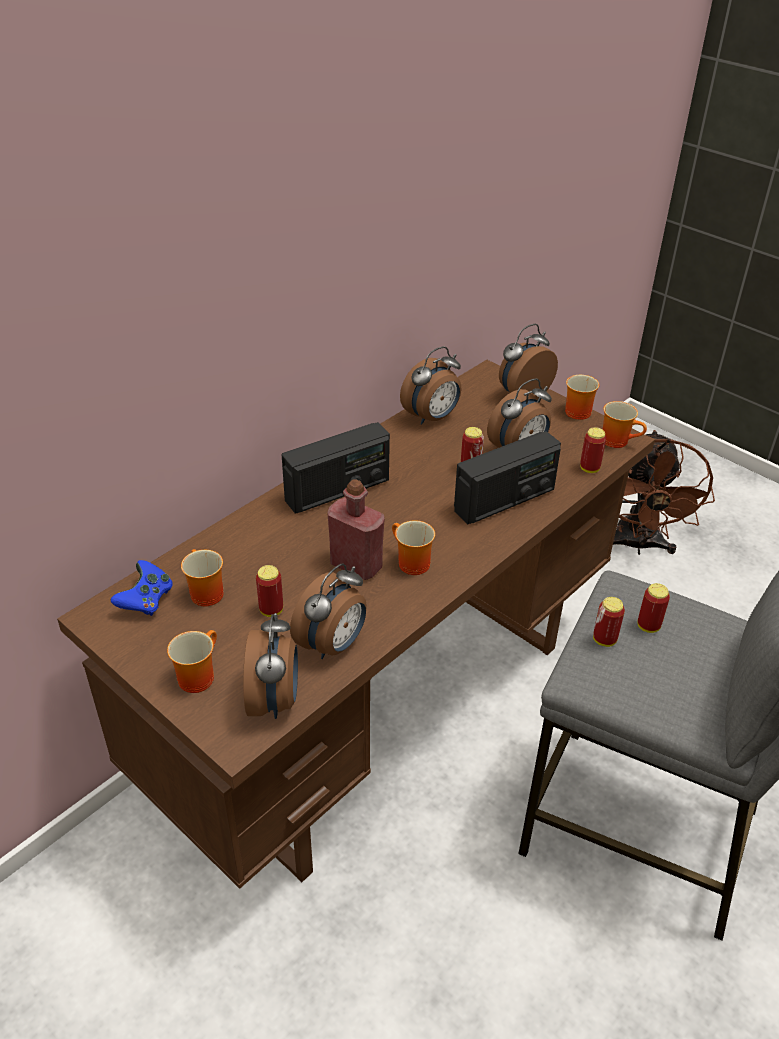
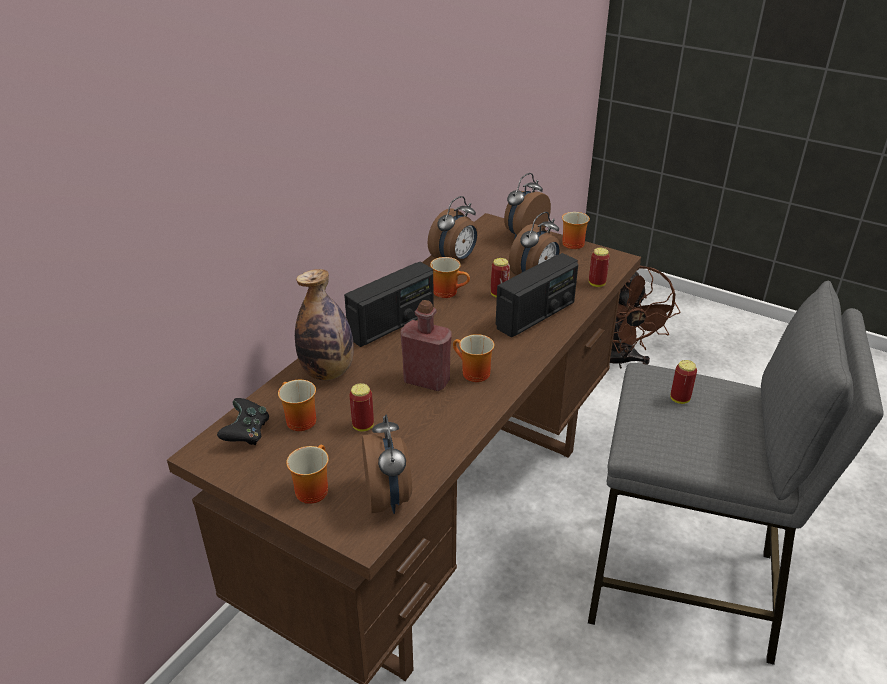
camera: 10 degrees left, 5 degrees down
(146, 601) = (247, 433): blue game controller -> black game controller
(251, 539) = (327, 372): none -> bottle
(333, 645) = (426, 446): alarm clock -> none
(604, 640) = (648, 414): can -> none
(618, 440) = (612, 260): mug -> mug (448, 291)

